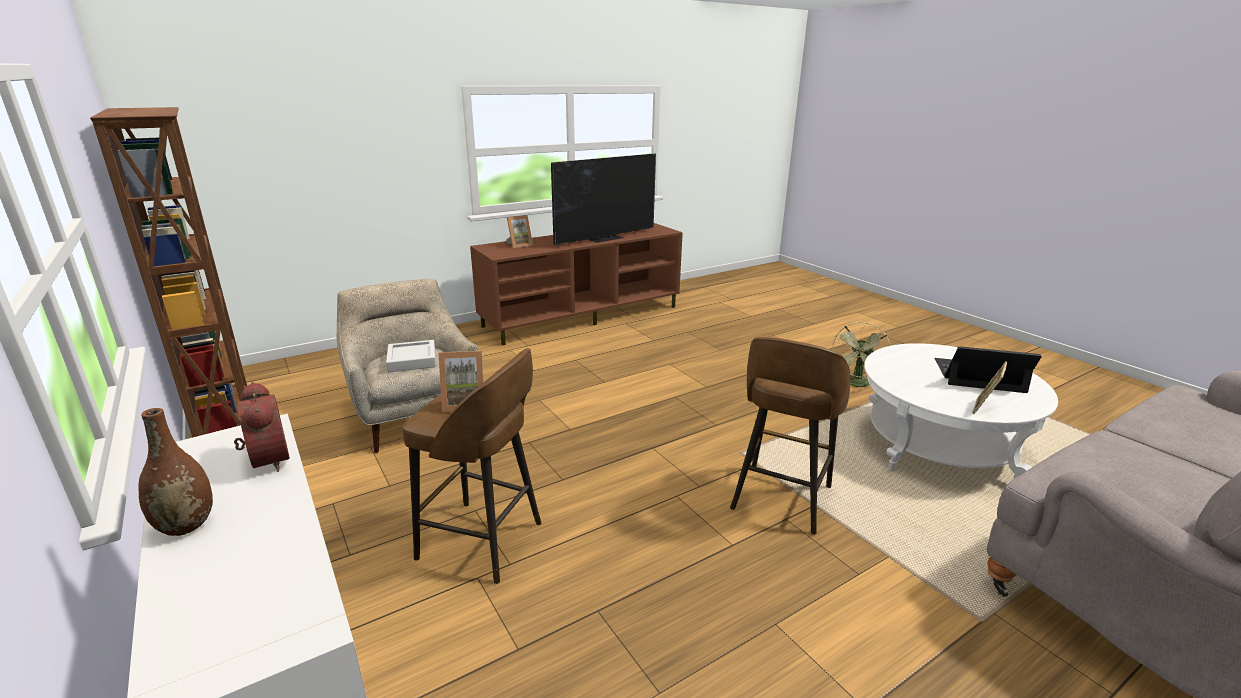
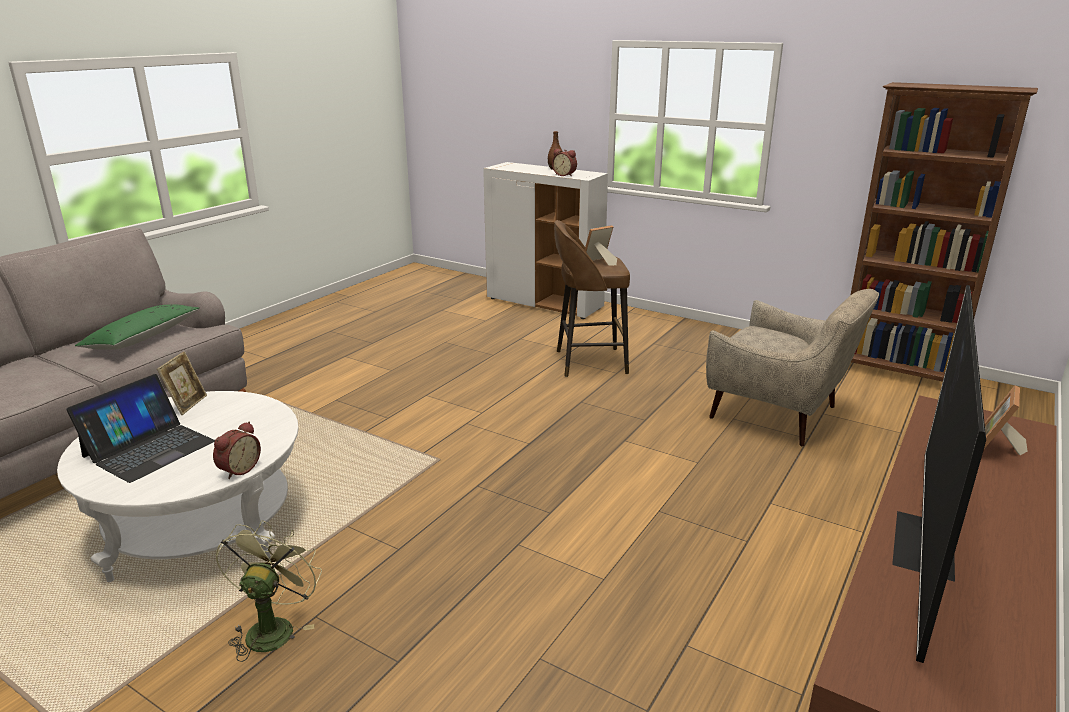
camera: 155 degrees right, 0 degrees up
(412, 360) = (765, 340): grey tray -> none
(780, 499) = (393, 429): brown stool -> none
(895, 350) = (238, 469): none -> alarm clock
(978, 375) = (149, 448): laptop -> laptop turned 45 degrees counterclockwise
(1129, 473) = (143, 338): none -> green pillow

